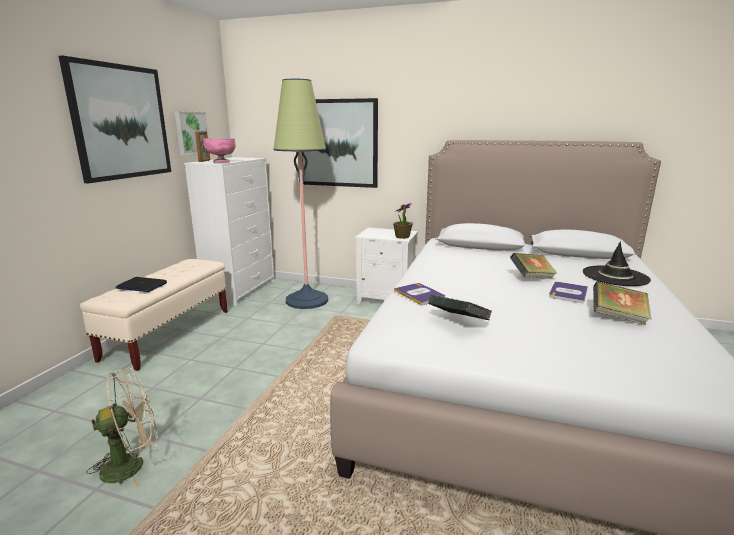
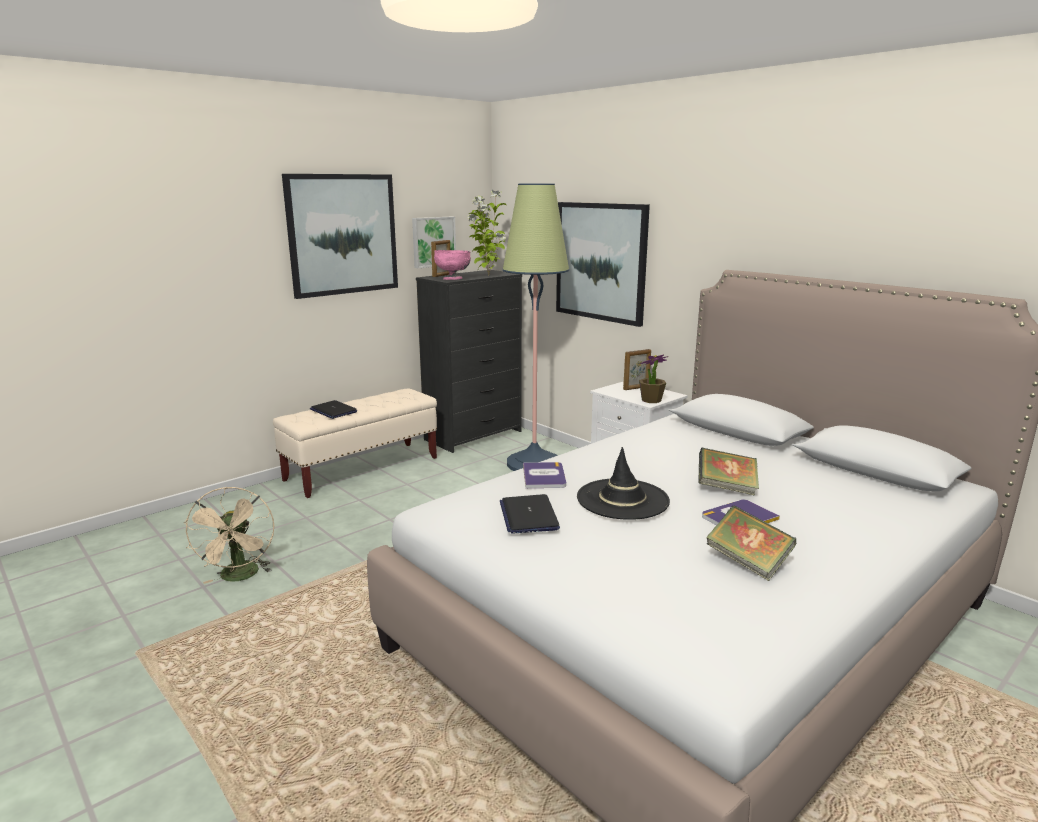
camera: 30 degrees right, 0 degrees up
(132, 464) = (240, 577): beige fan -> beige fan turned 75 degrees clockwise
(241, 290) = (474, 435): white dresser -> black dresser
(243, 159) = (487, 275): none -> potted plant
(382, 231) = (636, 388): none -> picture frame
(458, 323) = (528, 515): book -> laptop
(615, 276) = (865, 514): black hat -> black hat (622, 499)

